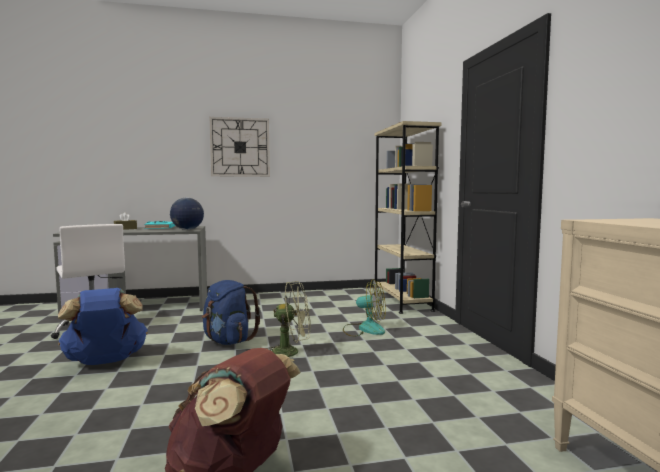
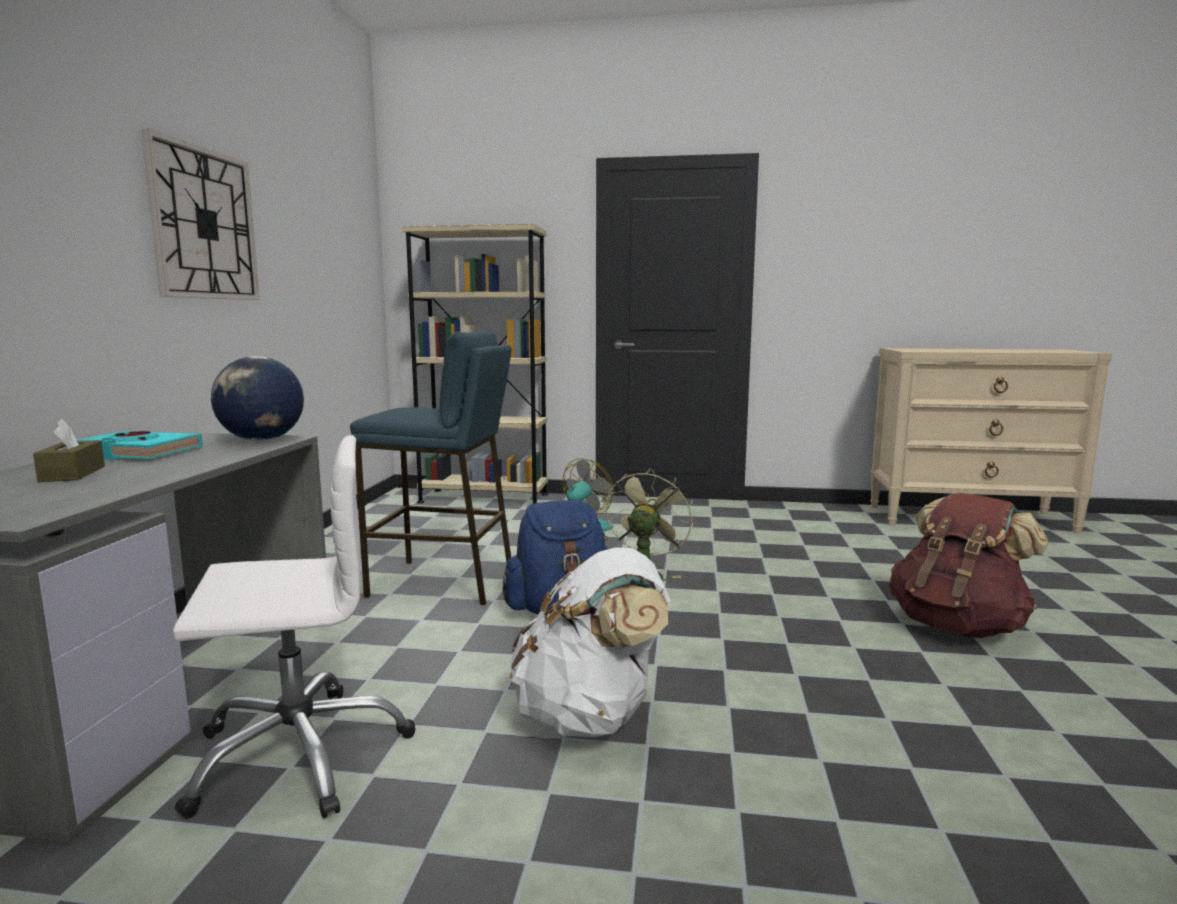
camera: 70 degrees left, 5 degrees up
(105, 362) = (590, 716): blue backpack -> white backpack
(253, 317) = (443, 583): none -> blue stool

